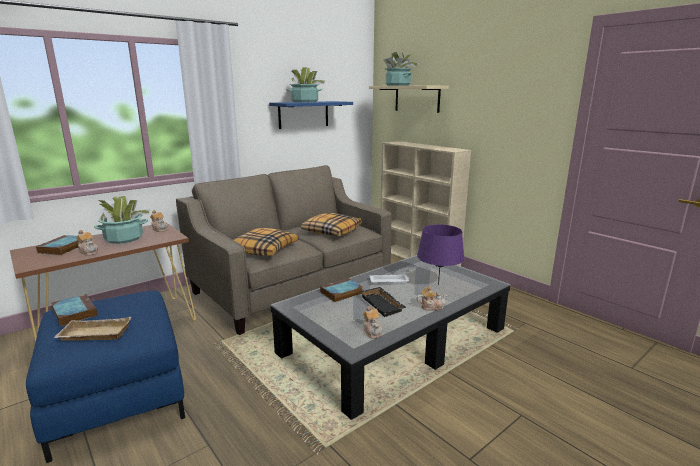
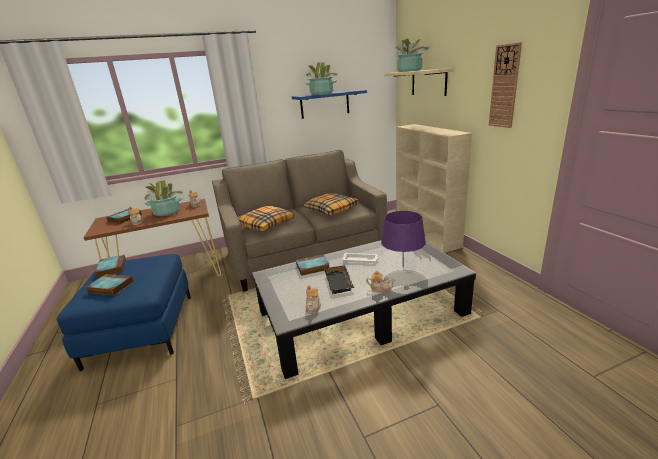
camera: 20 degrees right, 5 degrees up
(93, 335) = (110, 287): beige tray -> book
(507, 106) = (504, 86): none -> wall clock

